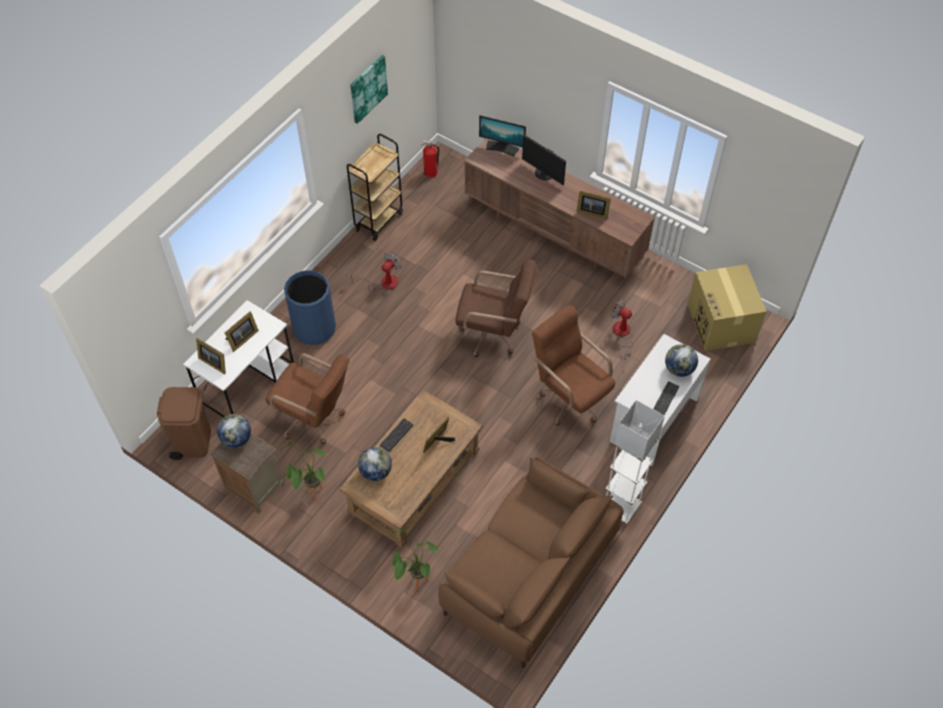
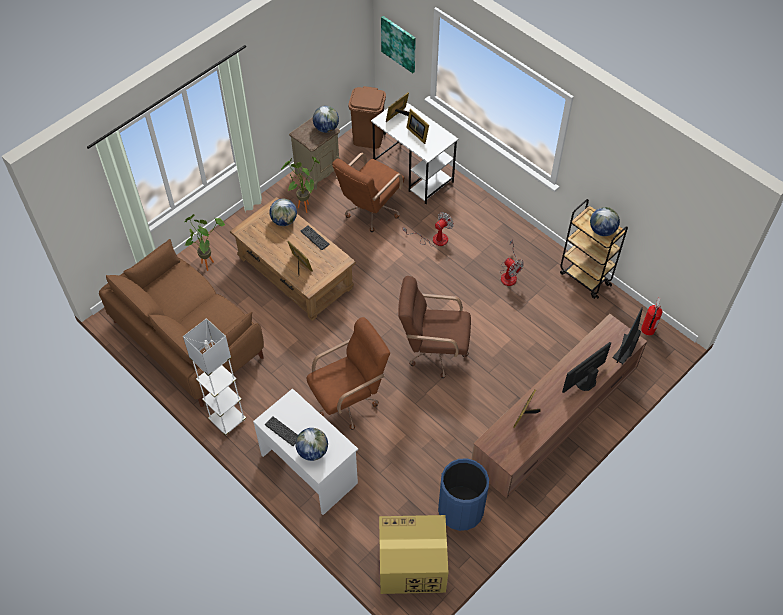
camera: 100 degrees right, 0 degrees up
(314, 328) = (465, 220): blue trash can -> blue trash can (460, 510)
(368, 88) = (641, 183): picture -> picture (399, 43)
(377, 159) = (602, 230): none -> globe
(494, 335) = (433, 352): brown office chair -> brown office chair turned 75 degrees clockwise
(622, 335) = (414, 463): fan -> fan (434, 239)

